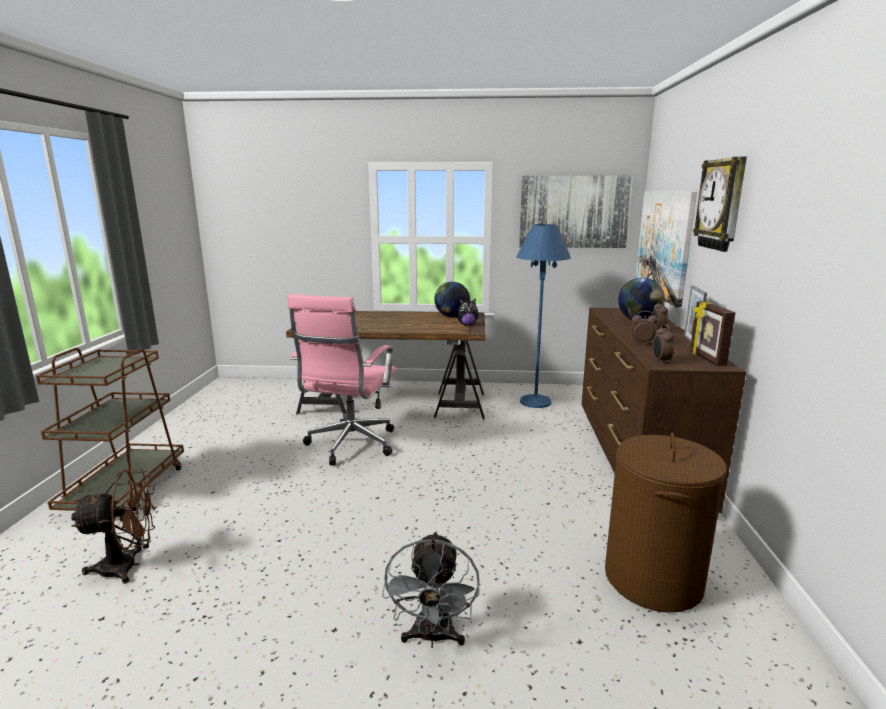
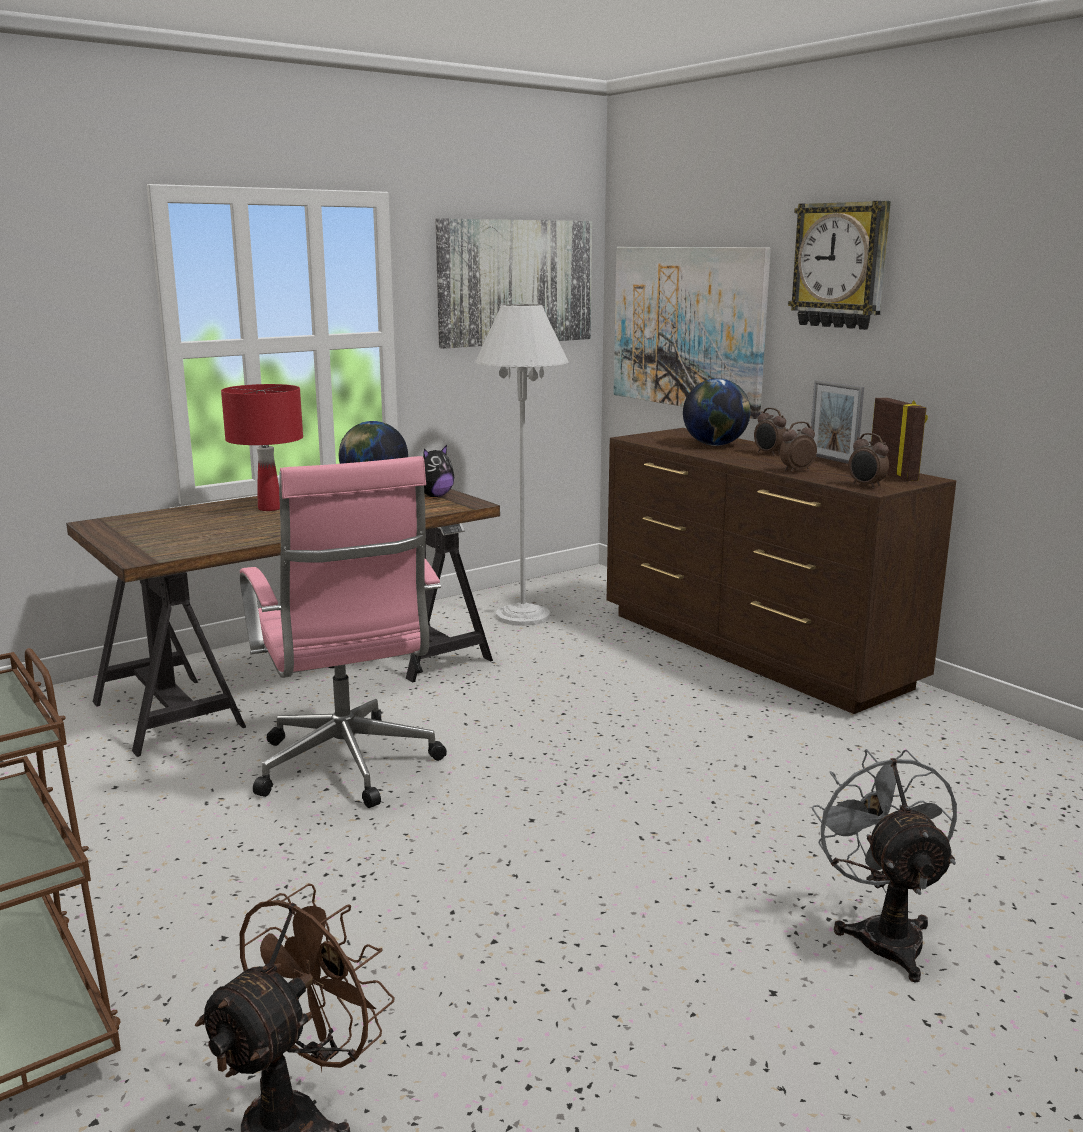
camera: 40 degrees left, 0 degrees up
(390, 317) = (269, 508): none -> red table lamp
(433, 638) = (883, 933): grey fan -> grey fan turned 150 degrees counterclockwise
(535, 402) = (522, 616): blue floor lamp -> white floor lamp
(653, 579) = (963, 768): brown laundry basket -> none
(706, 358) = (894, 474): picture frame -> picture frame turned 150 degrees counterclockwise

